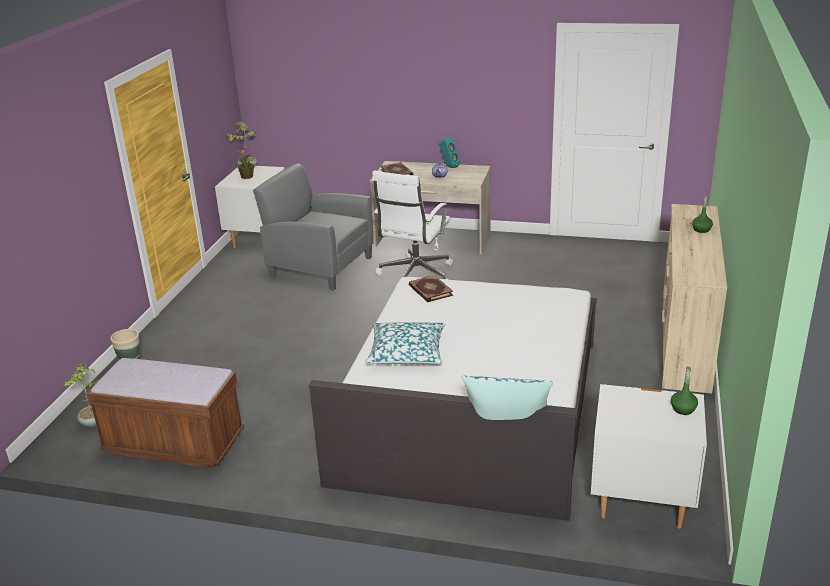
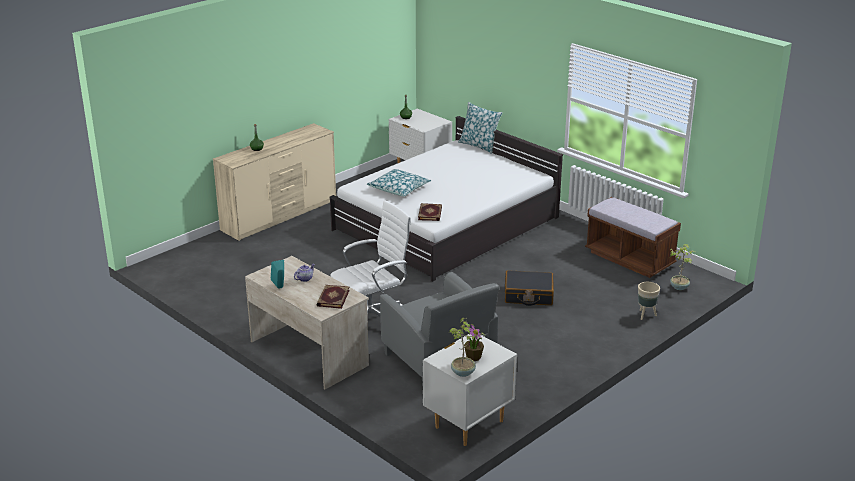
camera: 150 degrees left, 0 degrees up
(281, 348) = (528, 295): none -> black suitcase
(406, 352) = (485, 186): pillow -> pillow (399, 189)

